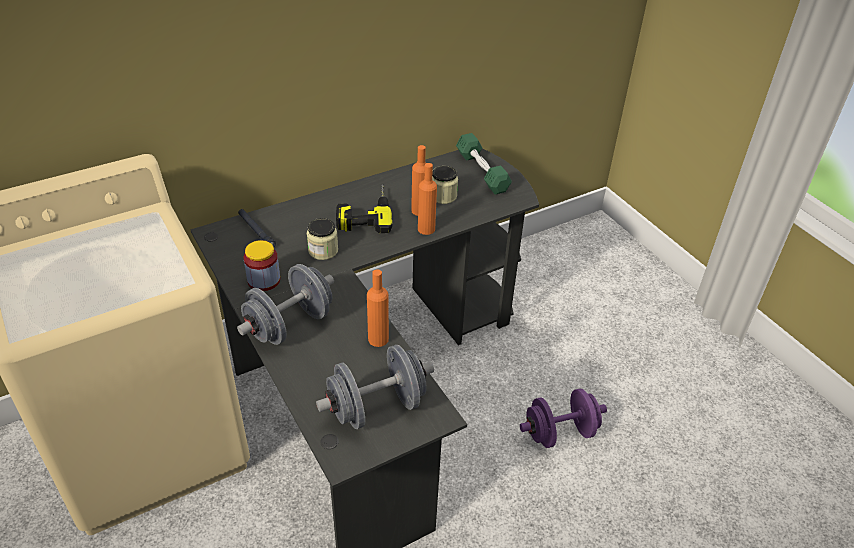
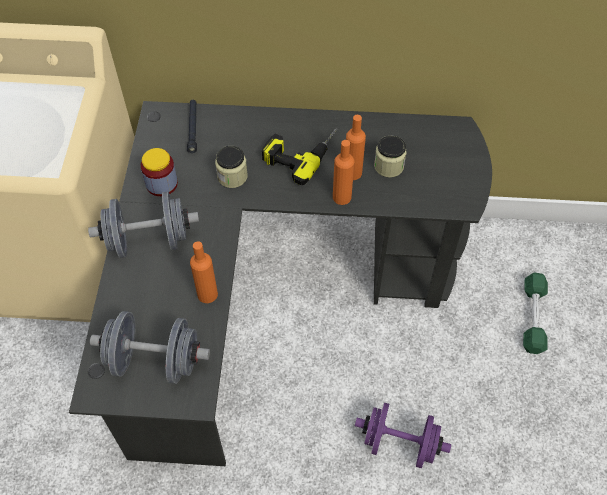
camera: 35 degrees right, 15 degrees up
(482, 172) = (451, 154): green dumbbell -> green dumbbell (533, 318)

